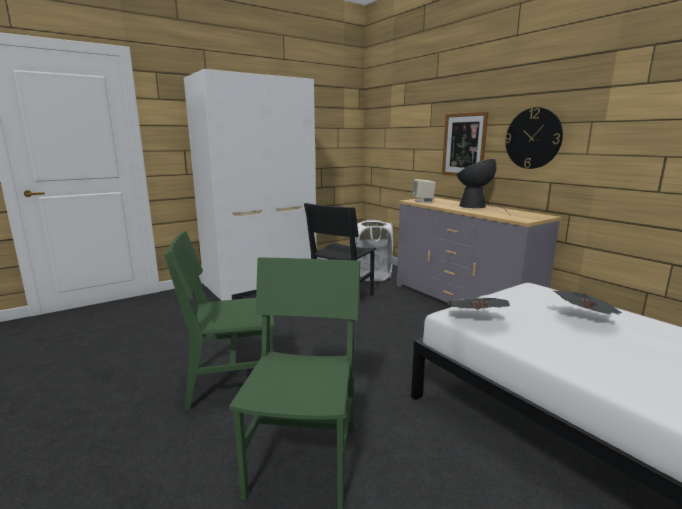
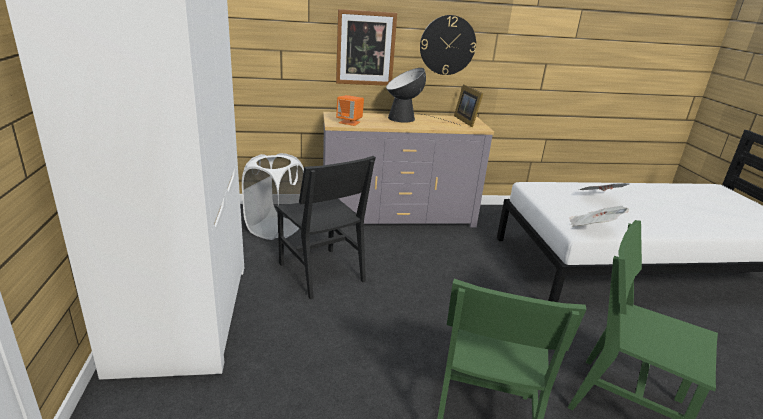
camera: 65 degrees left, 10 degrees up
(423, 201) = (350, 122): beige speaker -> orange speaker
(531, 215) = (467, 121): none -> picture frame

